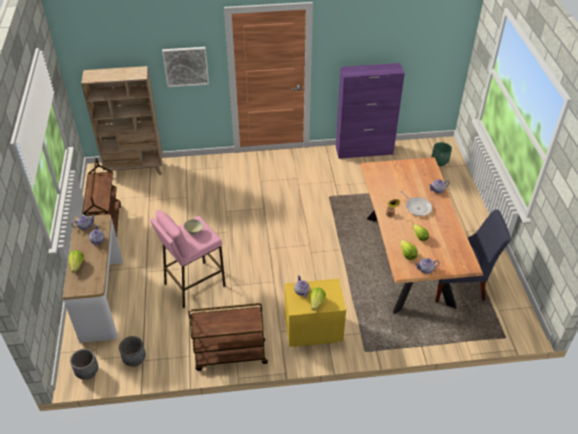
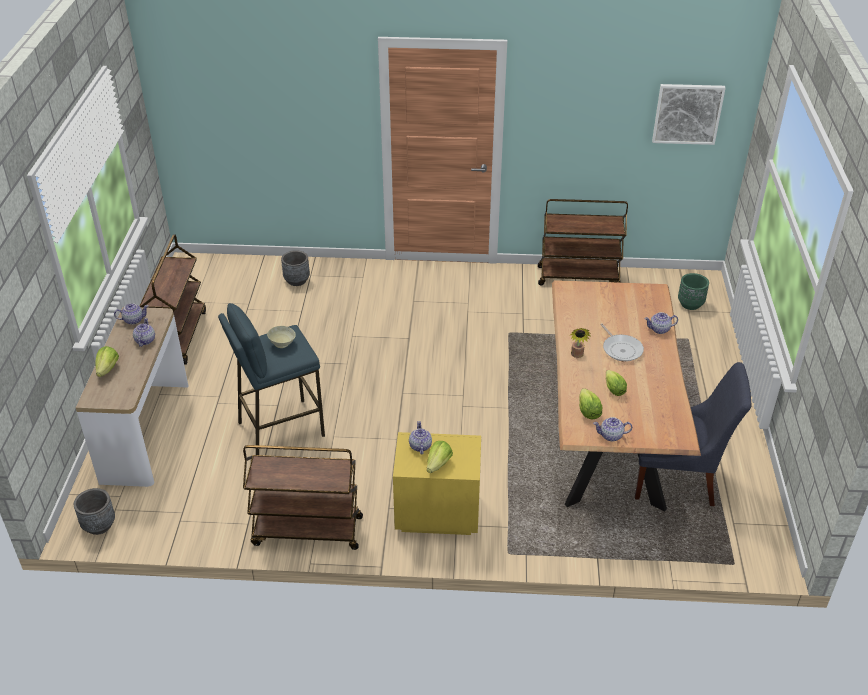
camera: 10 degrees right, 5 degrees down
(134, 359) = (169, 517): grey planter -> grey planter (296, 280)
(135, 170) = (238, 267): beige bookcase -> none
(186, 66) = (320, 120): picture -> picture (687, 113)
(194, 284) = (280, 428): pink stool -> blue stool
(364, 151) = (579, 276): purple cabinet -> brown cart

